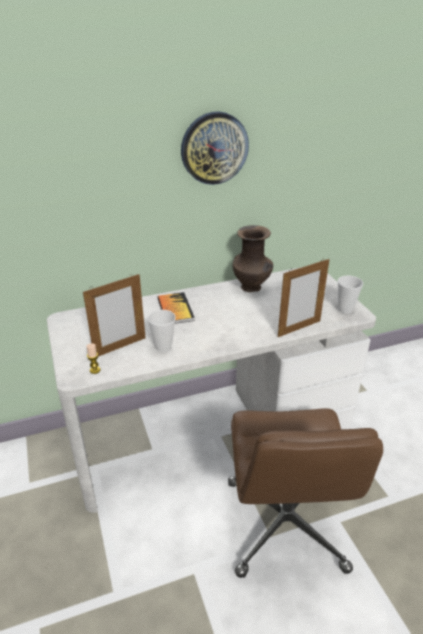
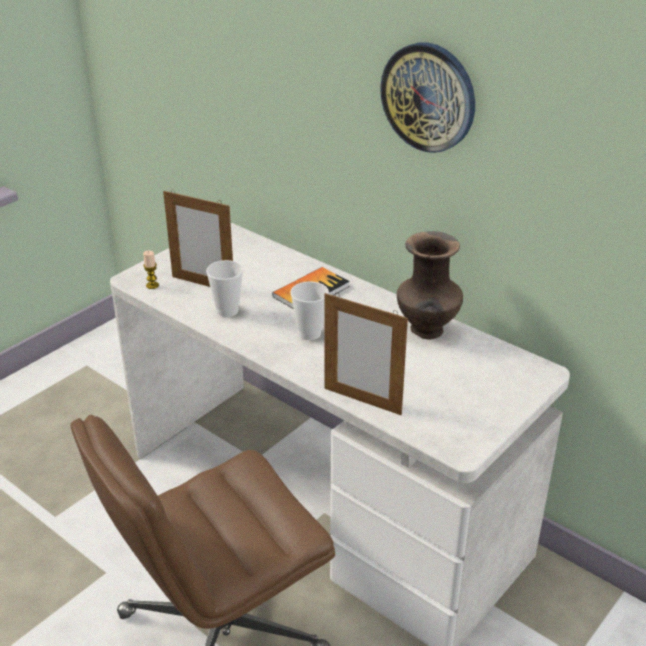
camera: 60 degrees right, 0 degrees up
(345, 309) = (458, 432): cup -> cup (310, 333)

